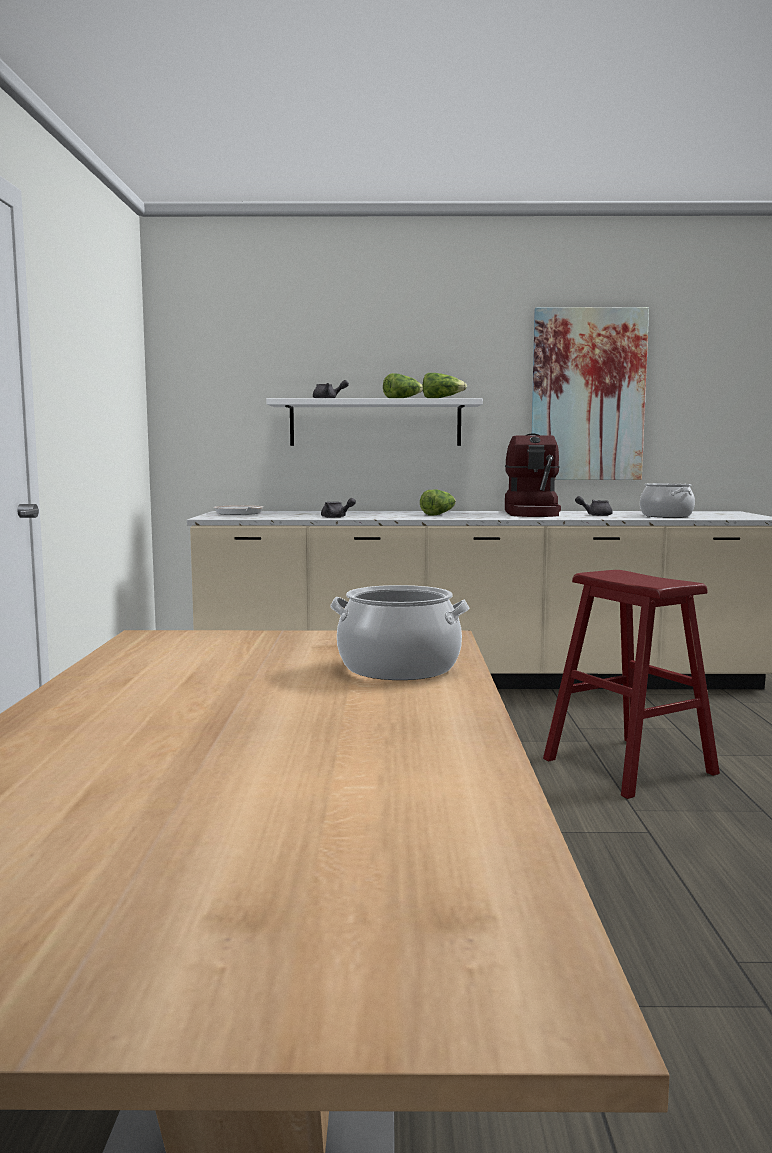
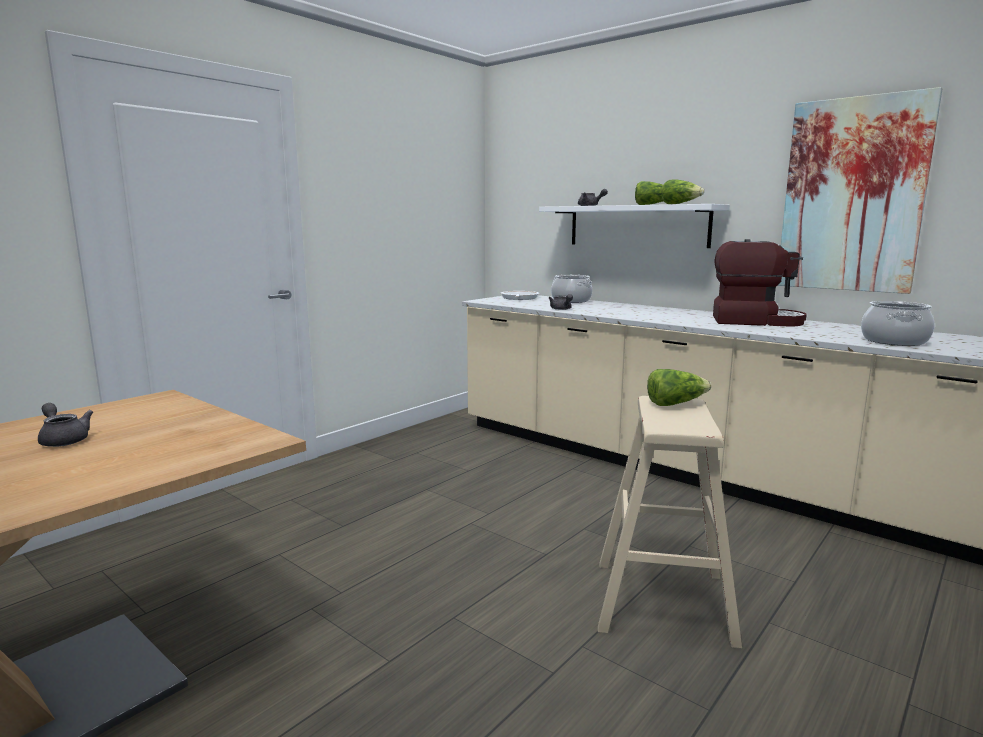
camera: 40 degrees right, 5 degrees up
(398, 668) = (136, 463): cooking pot -> cooking pot (571, 301)
(438, 514) = (657, 314): lettuce -> lettuce (675, 404)
(532, 513) = (755, 321): coffee machine -> coffee machine turned 120 degrees counterclockwise
(595, 515) = (810, 331): grey teapot -> grey teapot (63, 440)
(629, 766) = (662, 601): red stool -> beige stool

